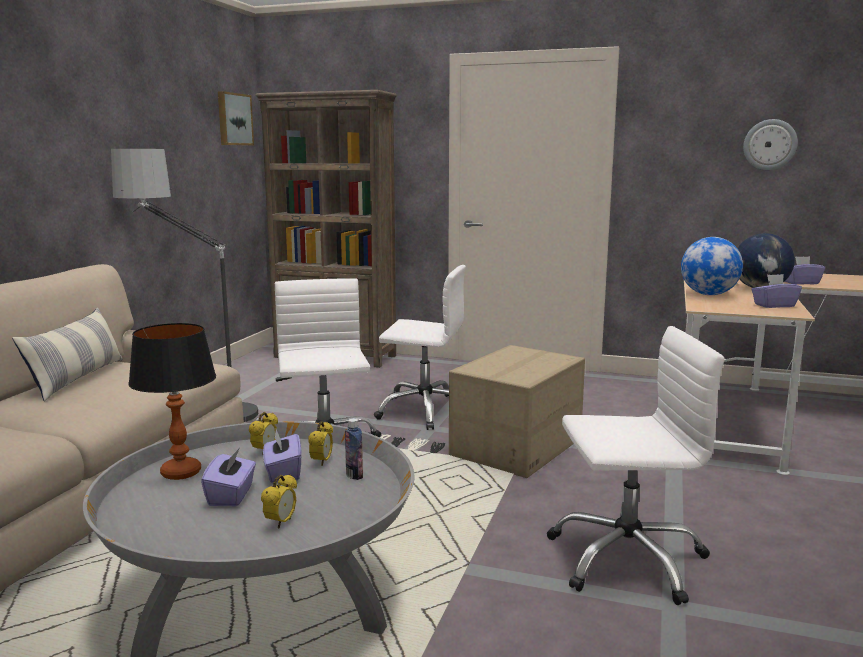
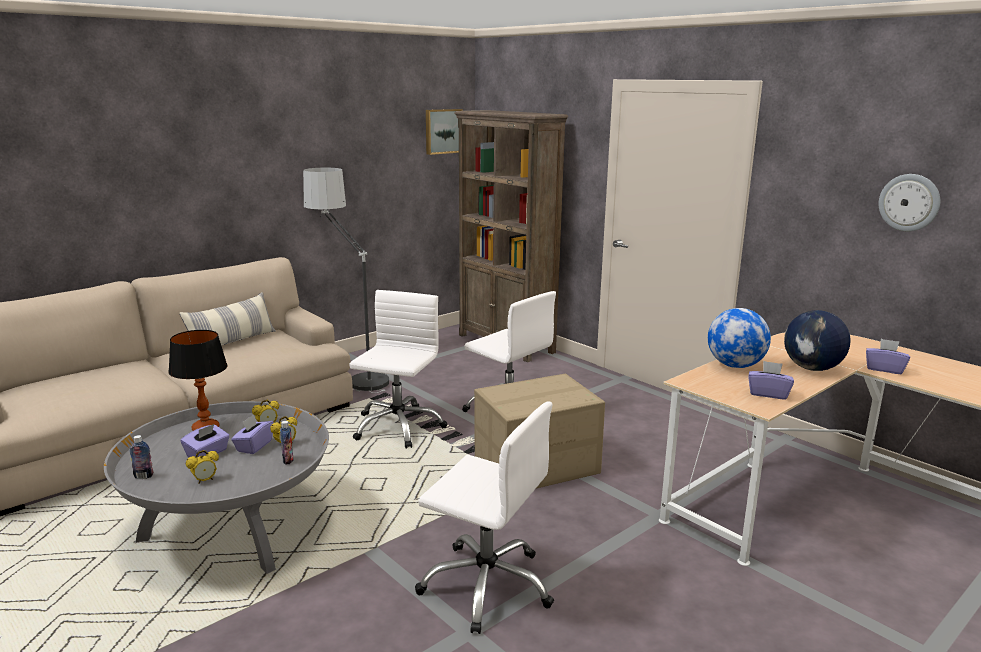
camera: 30 degrees right, 5 degrees up
(178, 543) = (143, 476): none -> bottle

